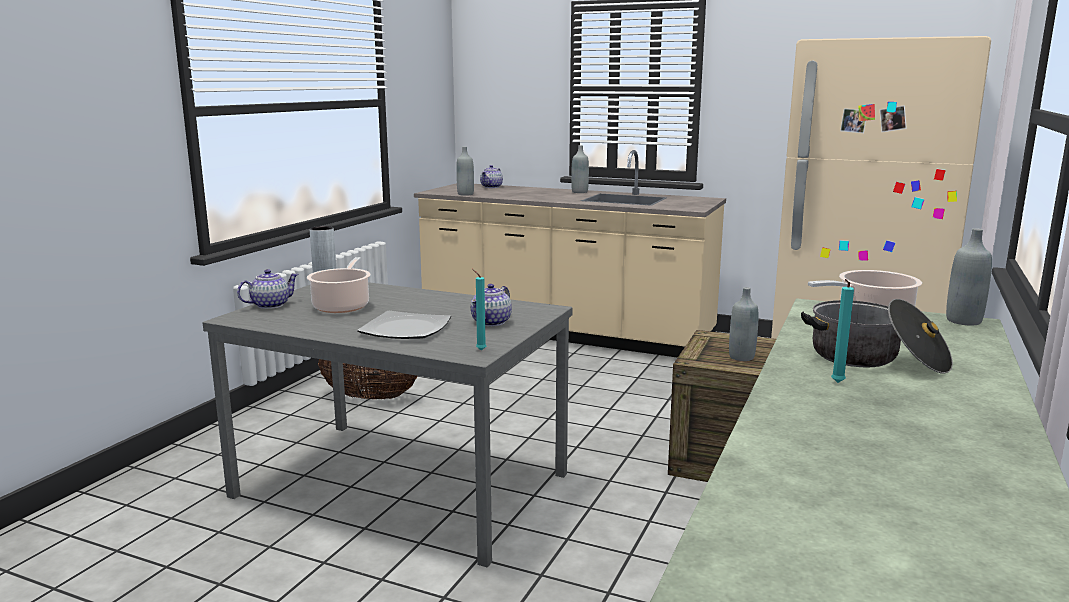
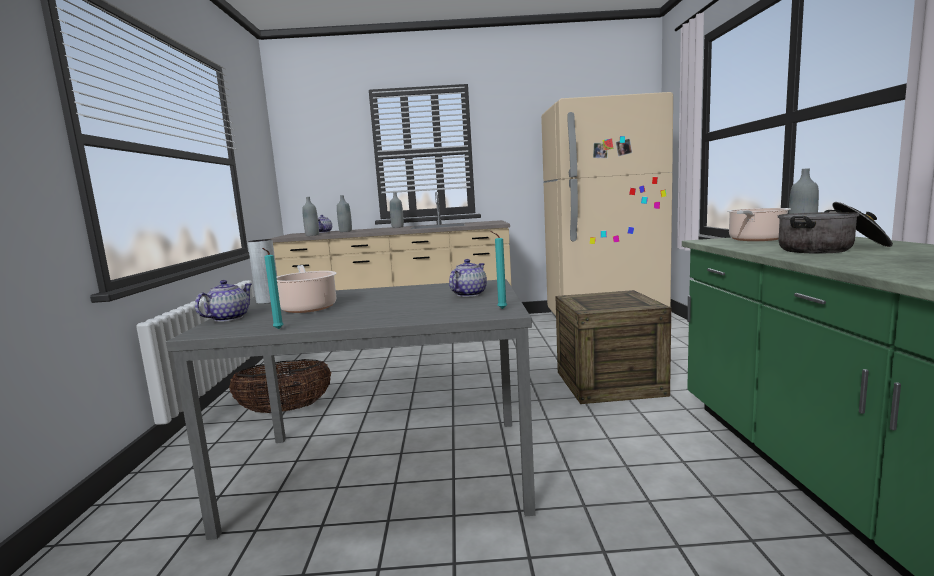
camera: 25 degrees left, 5 degrees down
(404, 329) = (403, 310): plate -> none
(492, 322) = (468, 294): teapot -> teapot turned 150 degrees counterclockwise
(741, 357) = (612, 303): grey bottle -> grey bottle (345, 231)
(836, 383) = (860, 259): turquoise candle -> turquoise candle (277, 329)

